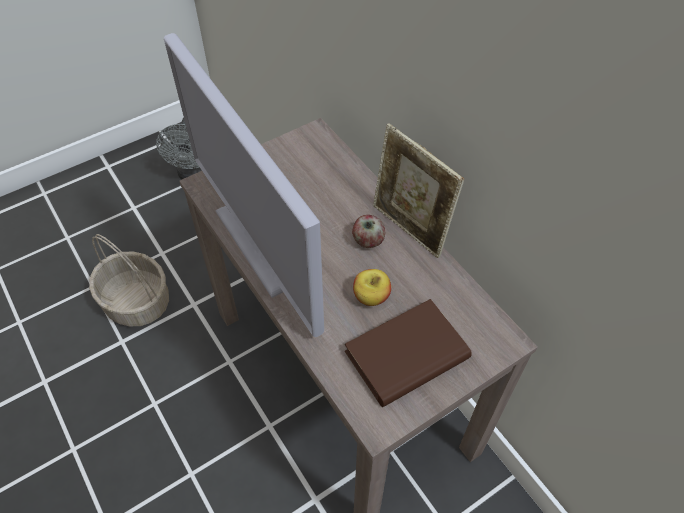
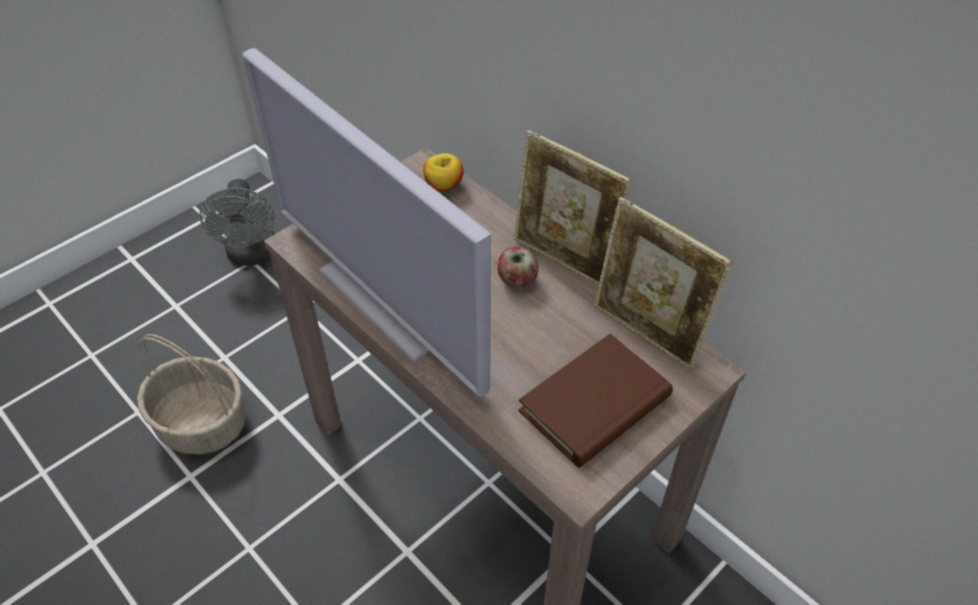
camera: 10 degrees left, 5 degrees down
(371, 297) = (535, 343): apple -> apple (443, 185)
(462, 302) = (646, 334): none -> picture frame

